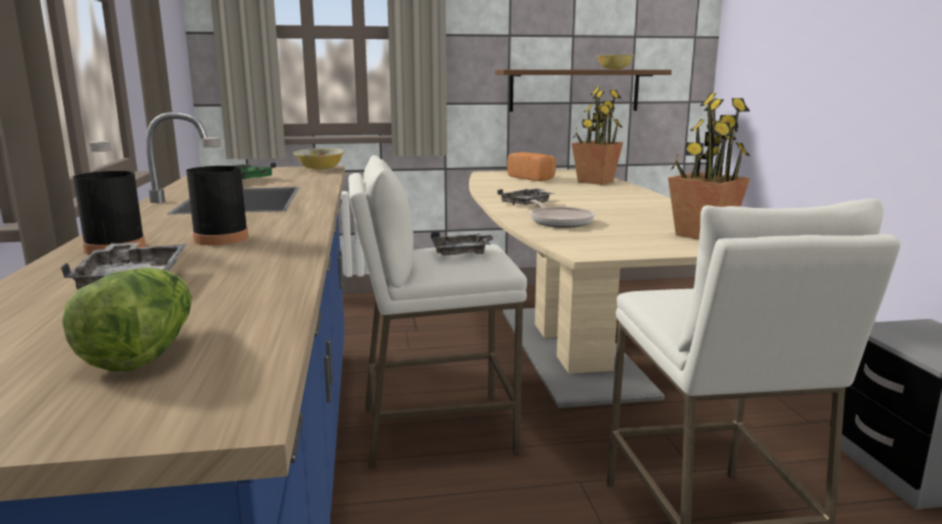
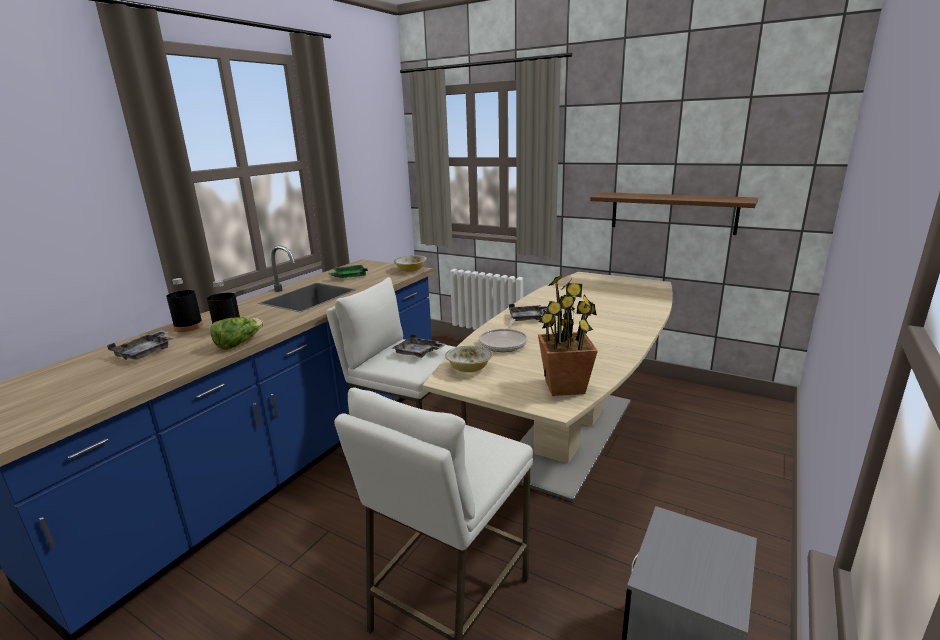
camera: 40 degrees right, 5 degrees up
(142, 351) = (65, 395): lettuce -> lettuce (238, 343)
(532, 178) = (602, 288): bread -> none
(595, 181) = (641, 302): potted plant -> none
(614, 69) = (703, 198): bowl -> bowl (469, 368)

